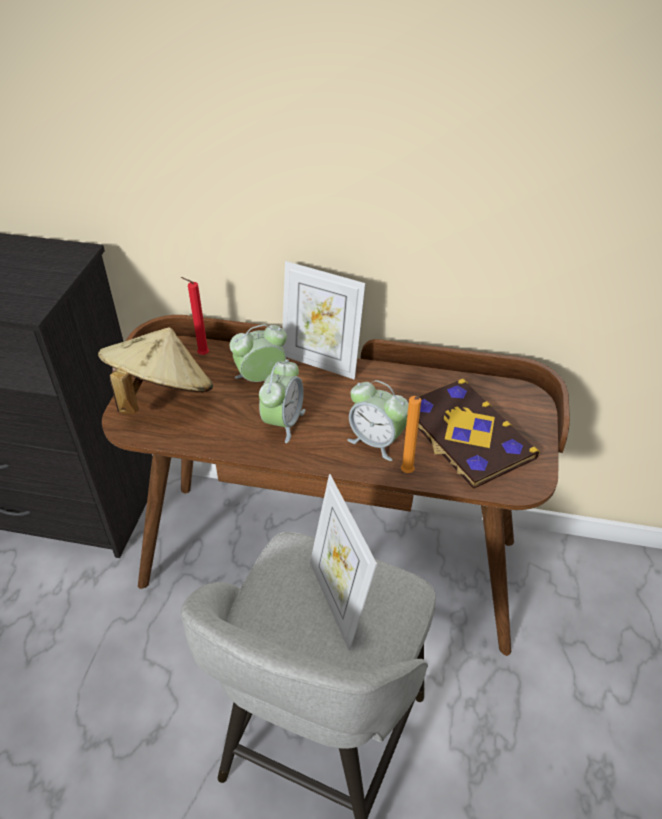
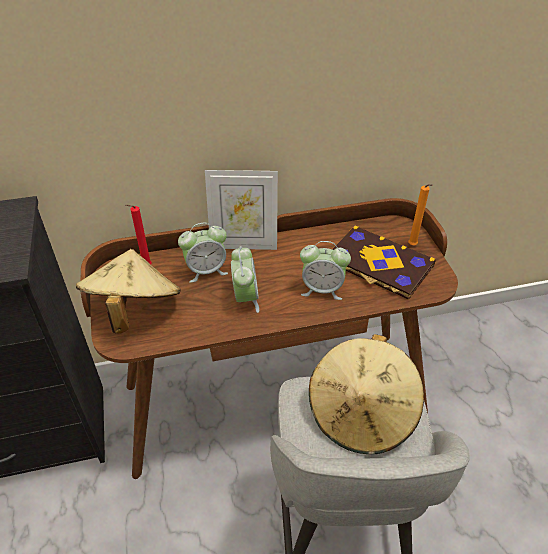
camera: 25 degrees left, 0 degrees up
(261, 379) = (206, 271): alarm clock -> alarm clock turned 150 degrees counterclockwise
(339, 600) = (361, 414): picture frame -> beige hat
(407, 473) = (358, 304): orange candle -> orange candle (413, 246)

